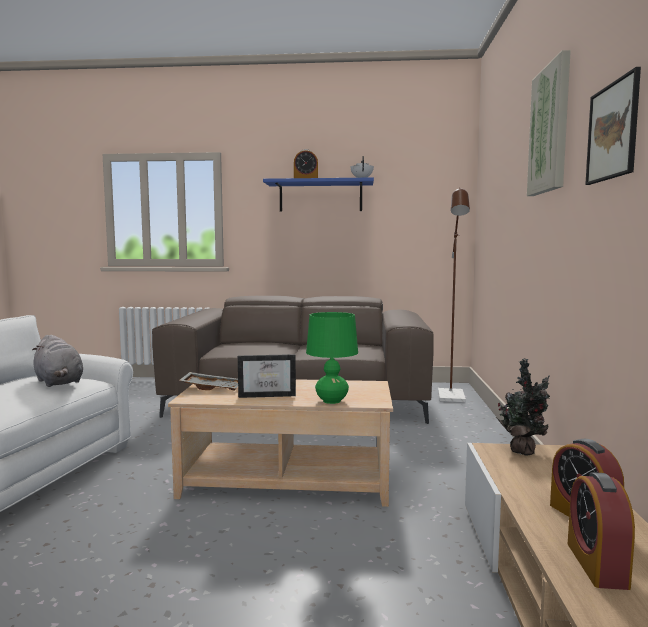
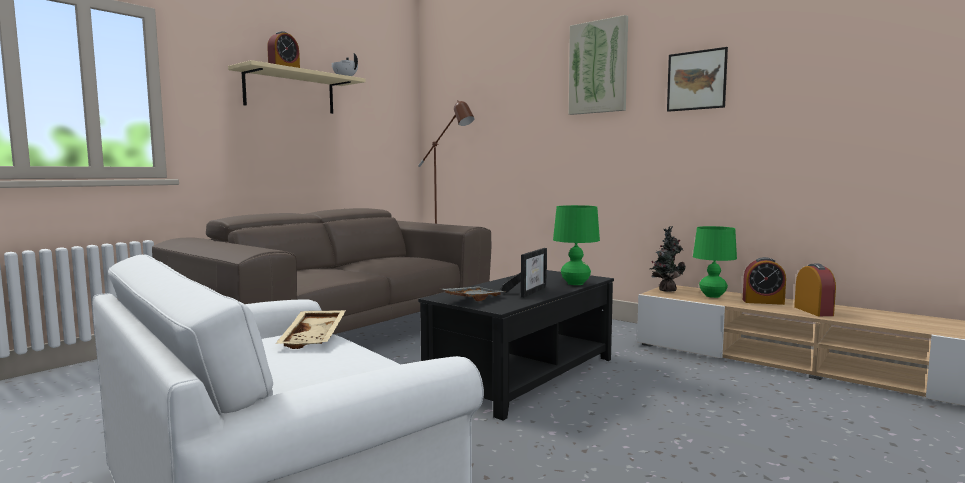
camera: 55 degrees left, 0 degrees up
(59, 382) = (315, 338): grey plush toy -> beige tray
(287, 479) = (522, 374): beige coffee table -> black coffee table
(320, 197) = (290, 92): blue shelf -> beige shelf
(548, 479) = (712, 296): none -> green table lamp
(596, 564) = (813, 311): alarm clock -> alarm clock turned 135 degrees counterclockwise

